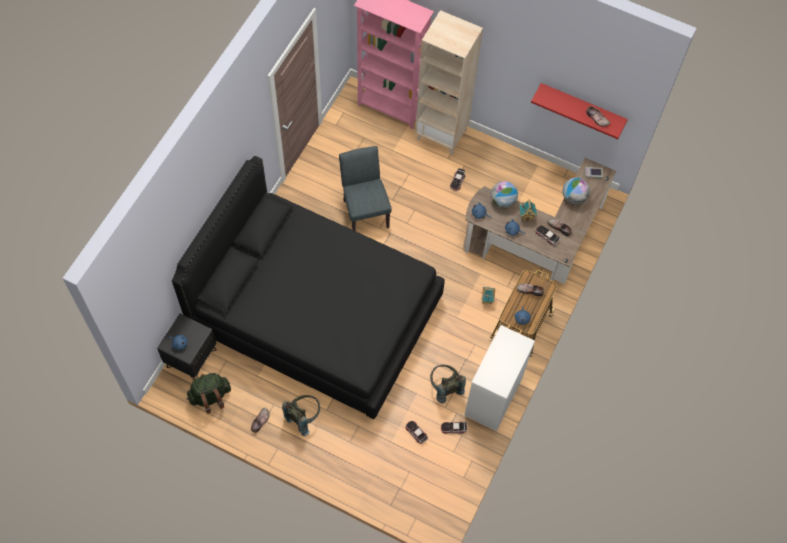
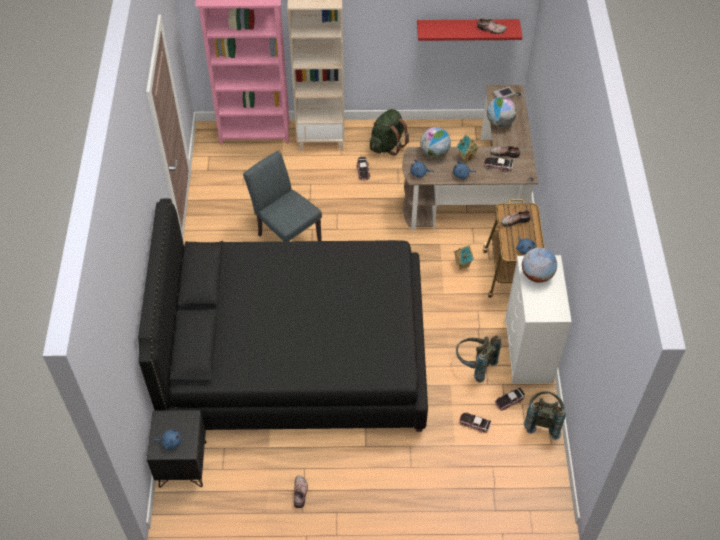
camera: 25 degrees left, 10 degrees down
(210, 397) = (228, 494): green backpack -> green backpack (387, 145)
(304, 417) = (346, 465): grey backpack -> grey backpack (542, 421)
(505, 348) = (536, 275): none -> globe

